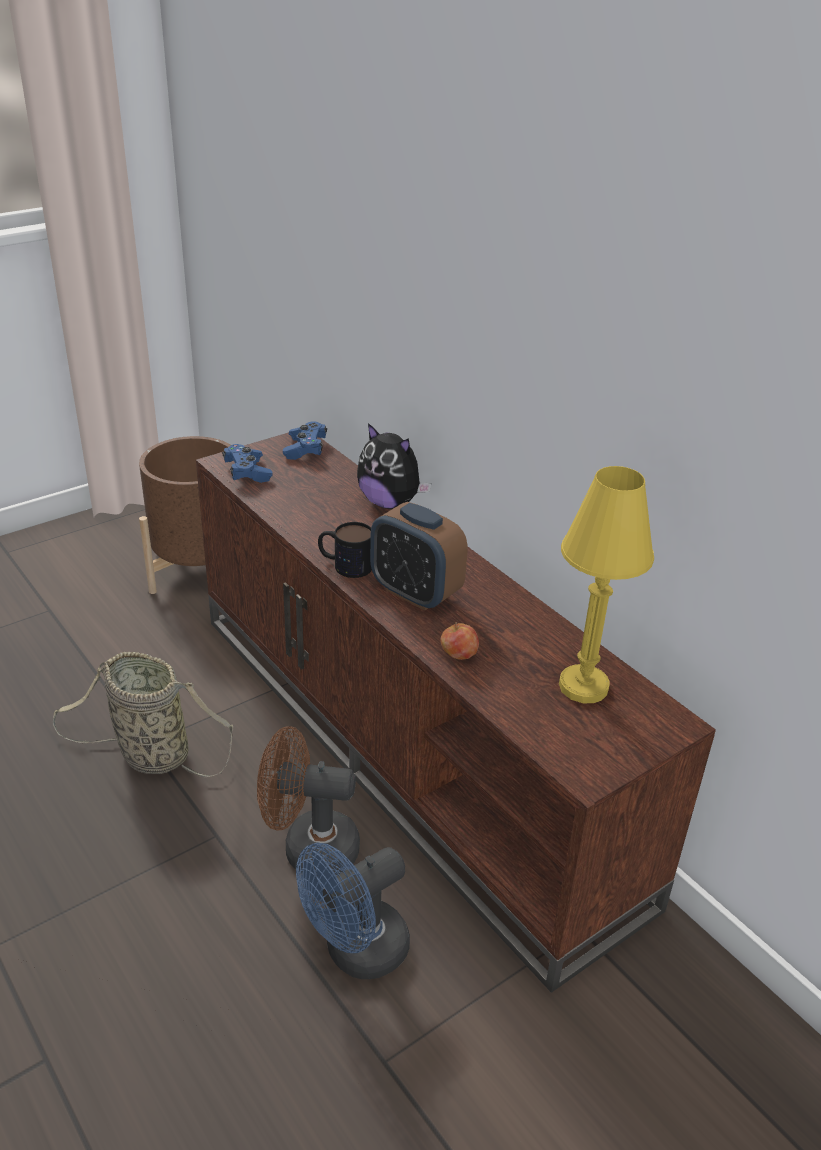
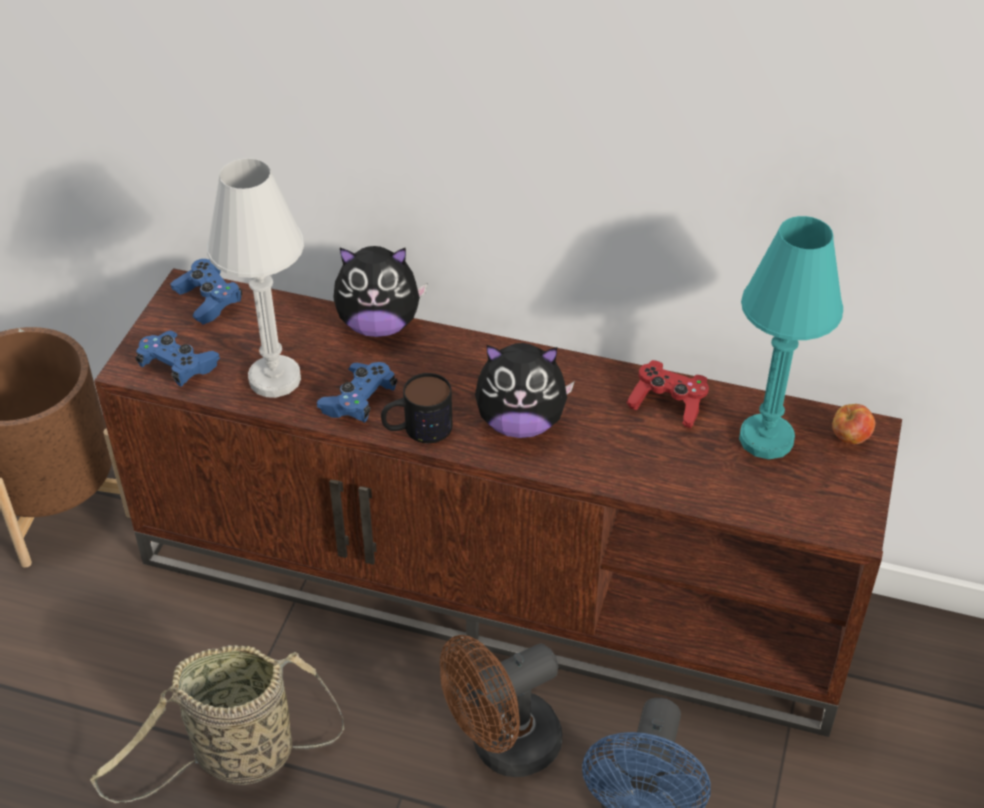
camera: 35 degrees left, 10 degrees up
(293, 502) = (274, 379): none -> white table lamp
(327, 535) = (359, 401): none -> blue game controller
(415, 593) = (520, 423): alarm clock -> plush toy
(458, 656) = (632, 471): apple -> apple (850, 439)
(533, 631) = (668, 404): none -> red game controller
(583, 687) = (766, 439): yellow table lamp -> turquoise table lamp

